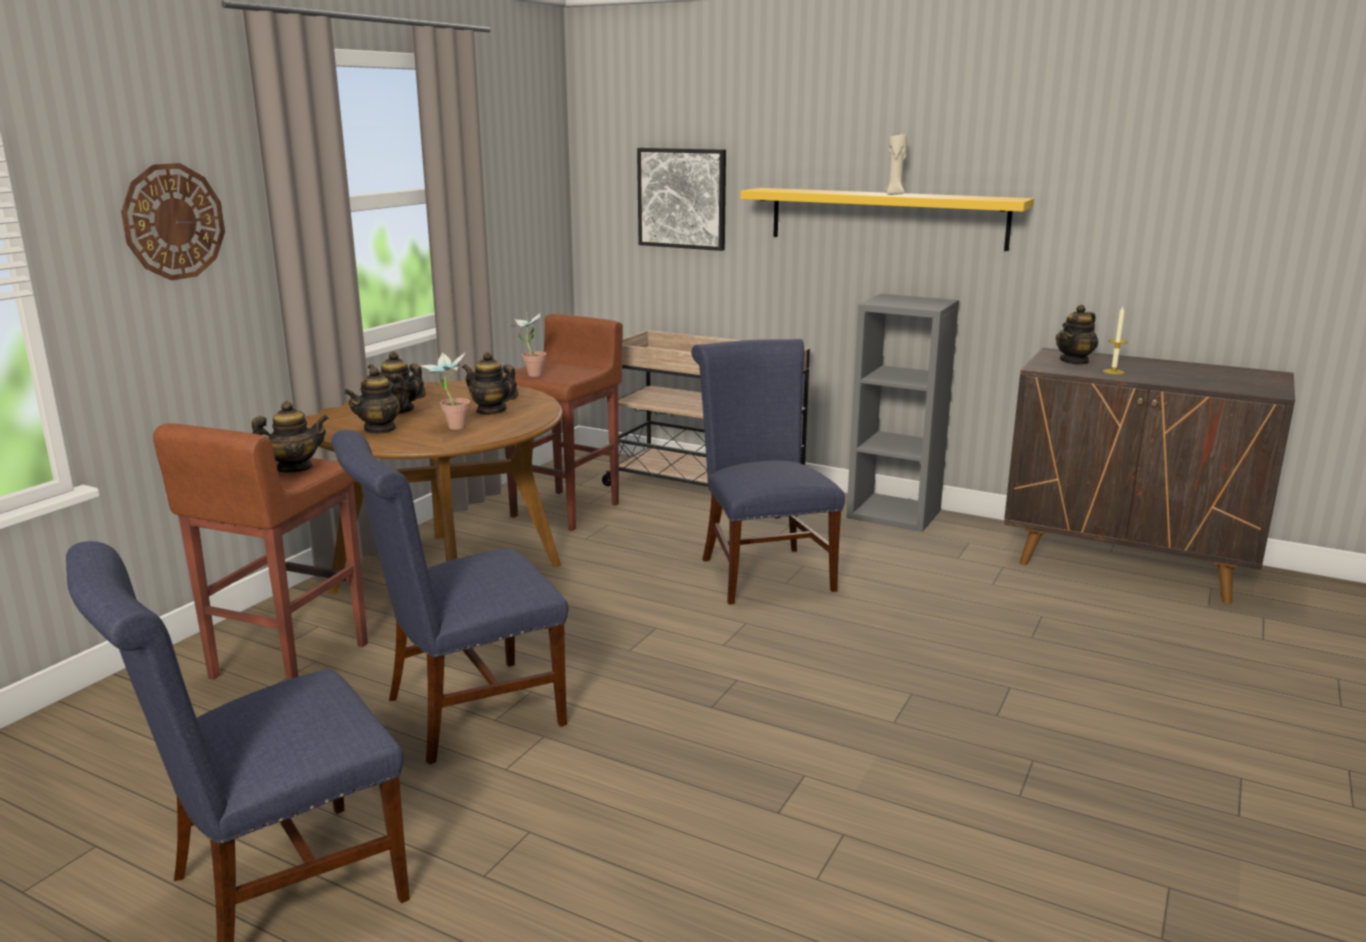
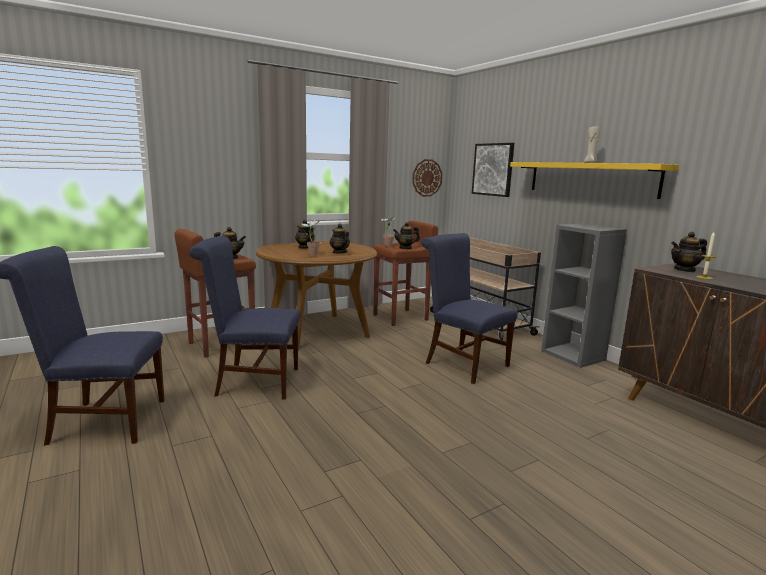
camera: 30 degrees right, 5 degrees down
(173, 221) = (218, 151): wall clock -> wall clock (427, 178)
(380, 429) = (284, 251): teapot -> teapot (405, 248)
(762, 571) = (462, 363): blue chair -> blue chair turned 60 degrees counterclockwise

